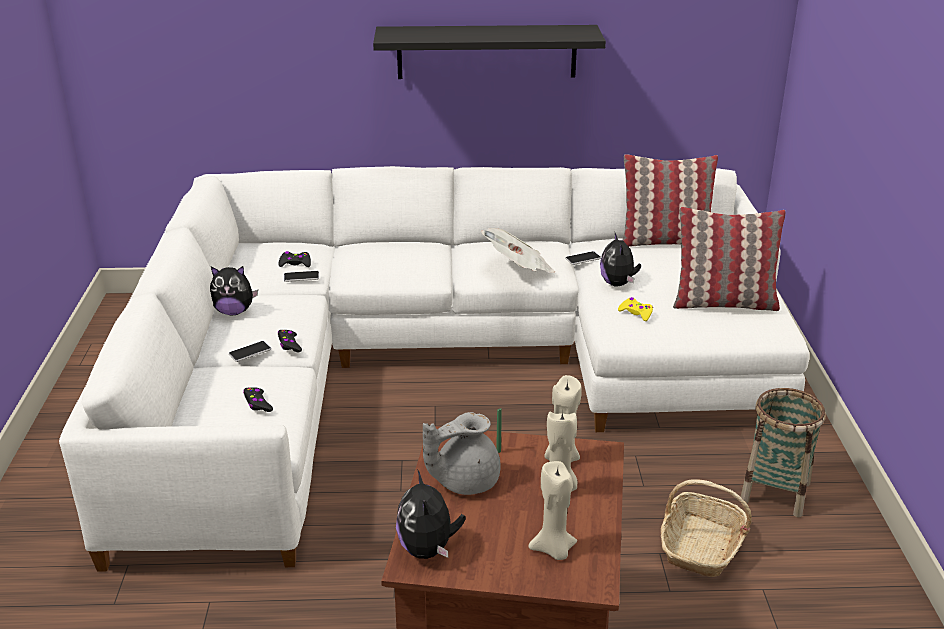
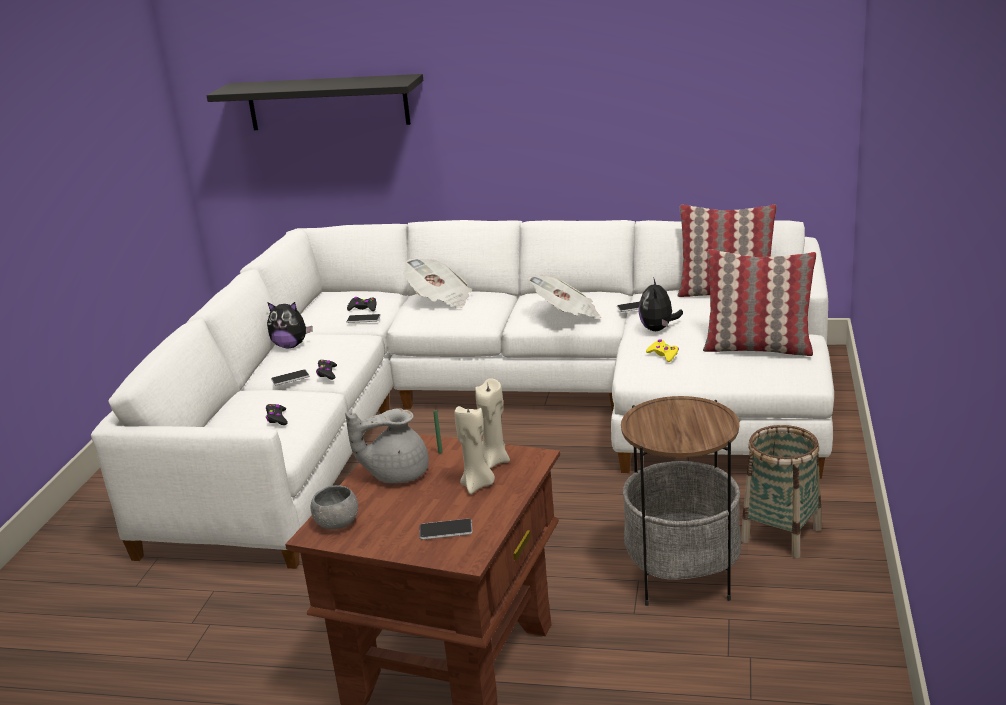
camera: 15 degrees right, 5 degrees down
(377, 252) = (440, 299): none -> newspaper
(428, 549) = (337, 523): plush toy -> grey bowl
(486, 51) = (552, 109): black shelf -> black shelf (327, 102)
(553, 550) = (446, 530): beige candle -> phone
(701, 546) = (682, 577): basket -> side table

